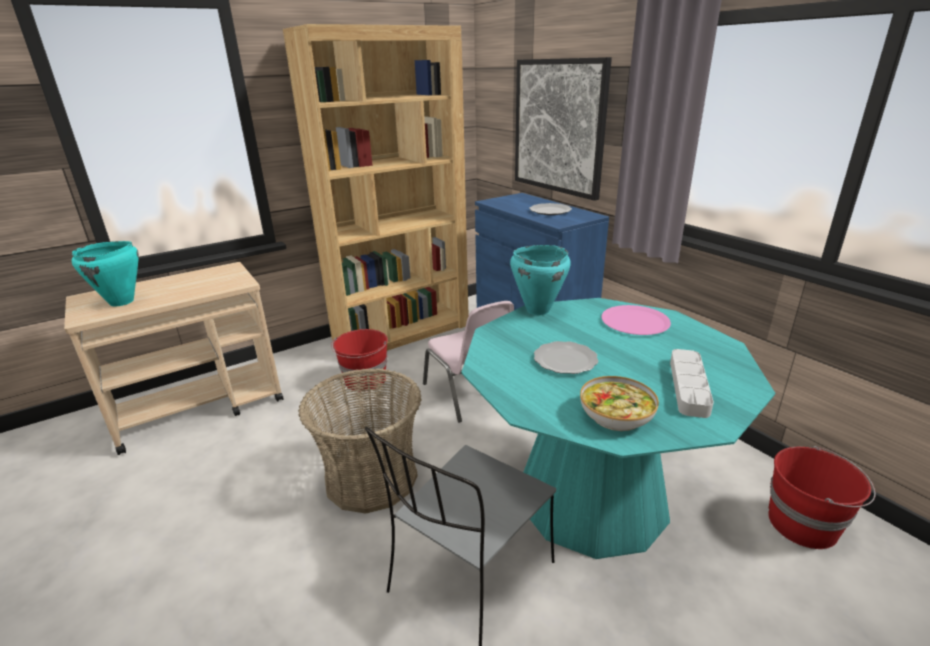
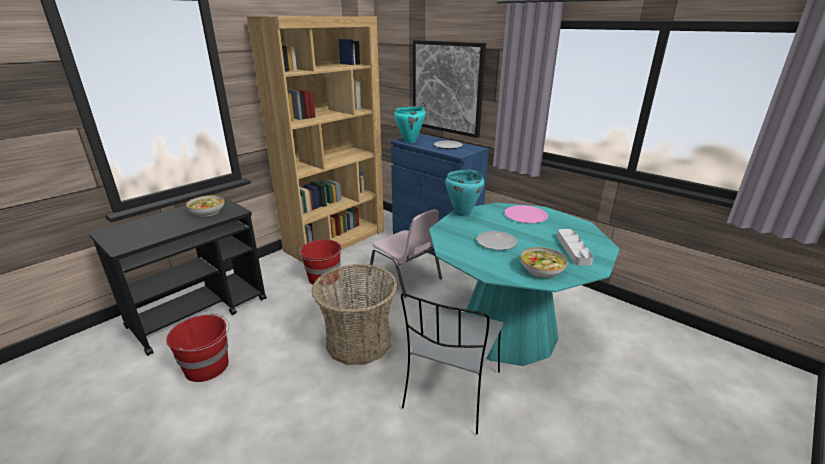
camera: 15 degrees left, 0 degrees up
(121, 302) = (145, 233): turquoise cooking pot -> turquoise cooking pot (410, 141)
(201, 407) = (200, 312): beige cart -> black cart
(209, 281) = (207, 212): none -> bowl
(804, 524) = (630, 327): red bucket -> red bucket (208, 366)

